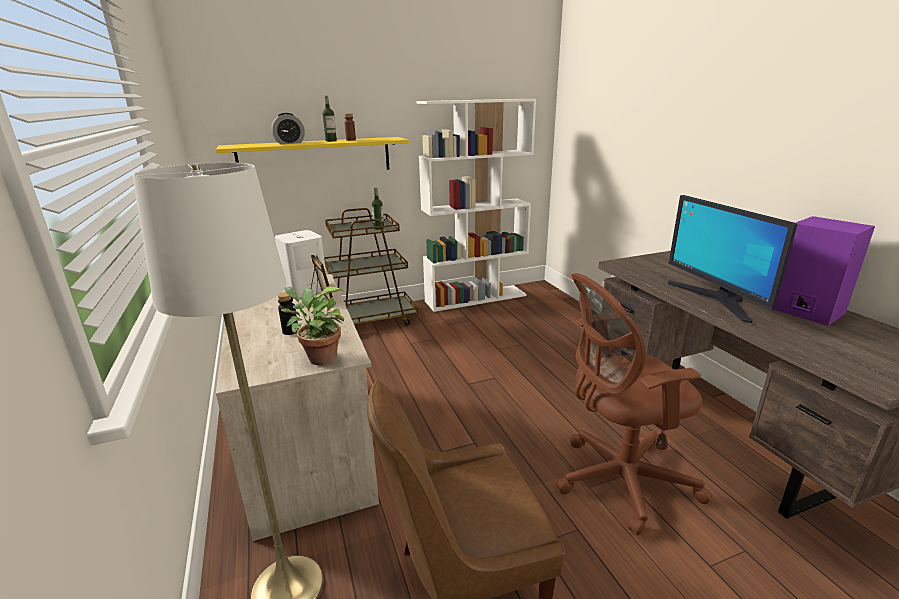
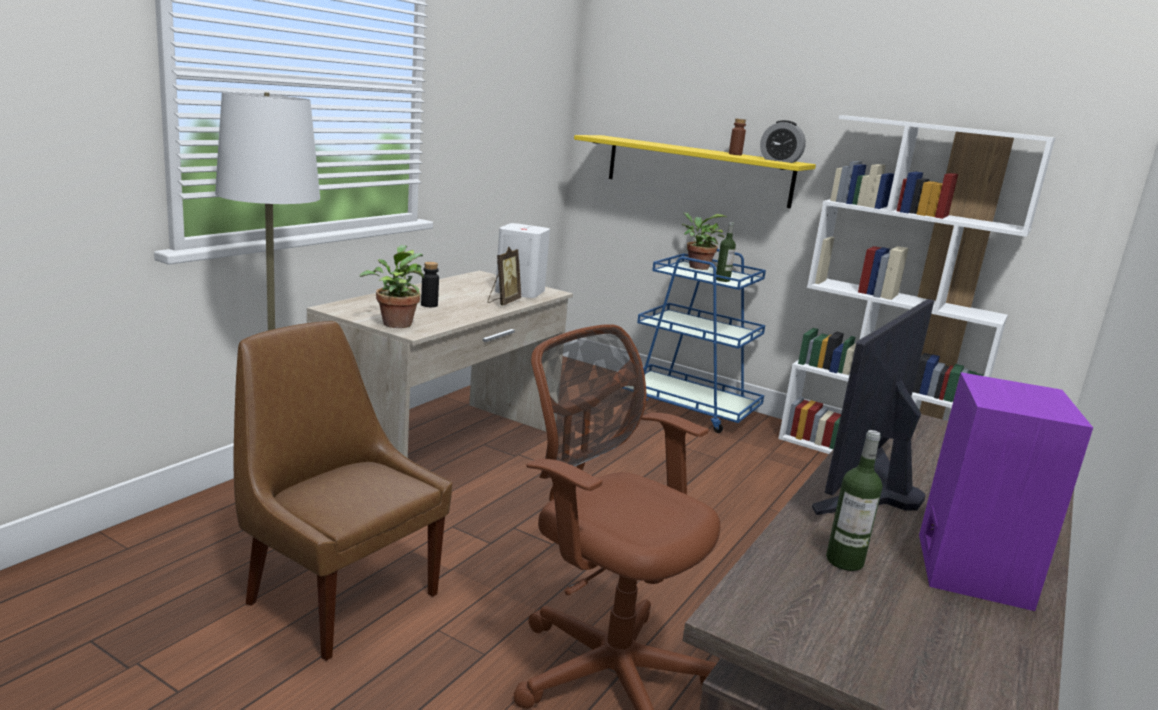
camera: 50 degrees right, 5 degrees down
(289, 143) = (660, 144): alarm clock -> alarm clock (779, 160)
(331, 141) = (710, 151): bottle -> bottle (844, 561)
(344, 226) = (696, 267): none -> potted plant
(370, 320) = (689, 409): brown cart -> blue cart

